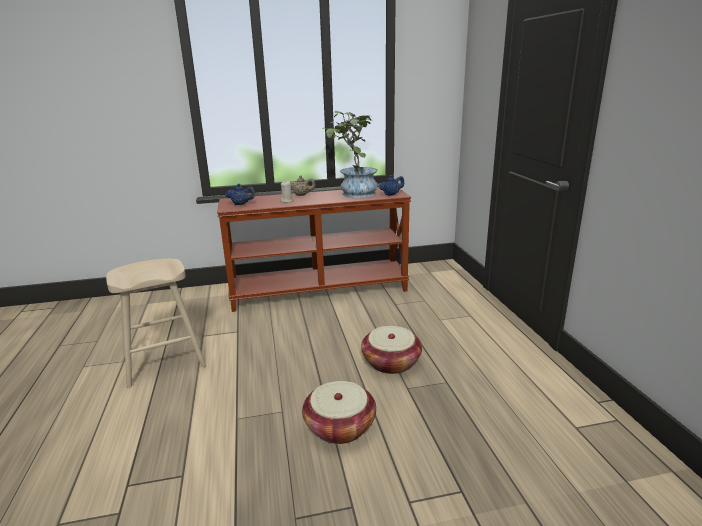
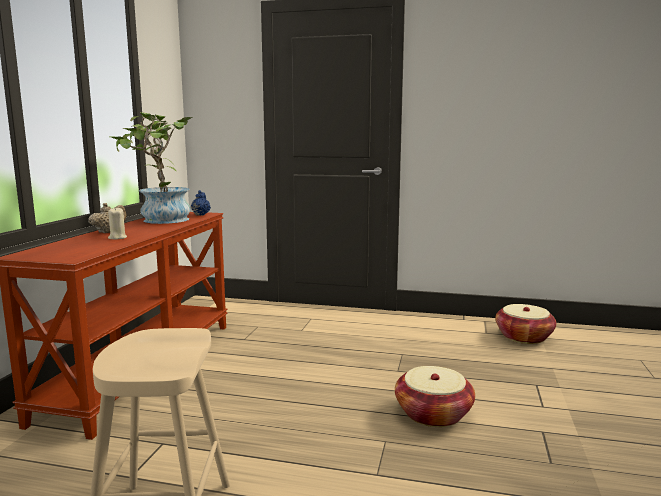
camera: 65 degrees left, 10 degrees down
(241, 204) = (70, 252): blue teapot -> none
(391, 362) = (350, 367): basket -> basket (523, 337)

